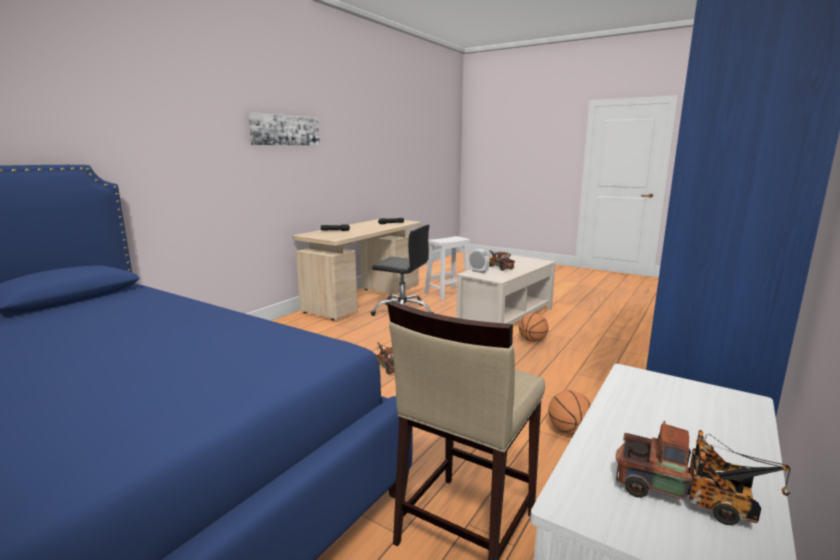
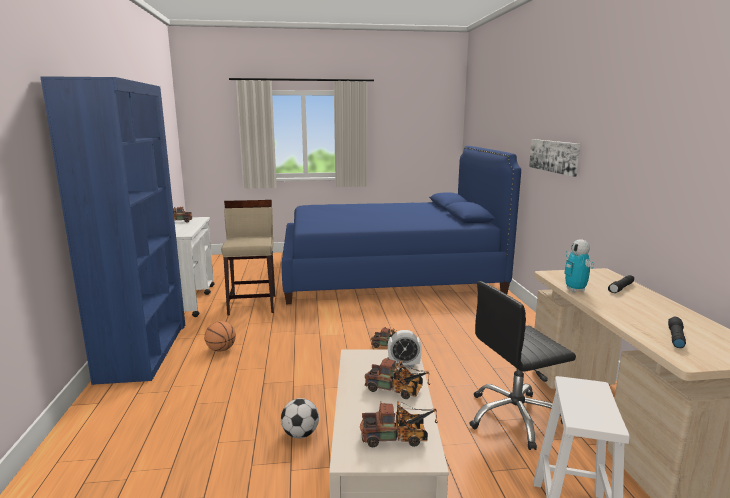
camera: 140 degrees right, 0 degrees up
(285, 130) = (634, 132): picture -> picture (554, 156)
(358, 233) = (575, 290): none -> toy robot
(520, 260) = (398, 438): none -> toy truck
(532, 341) = (300, 434): basketball -> football

